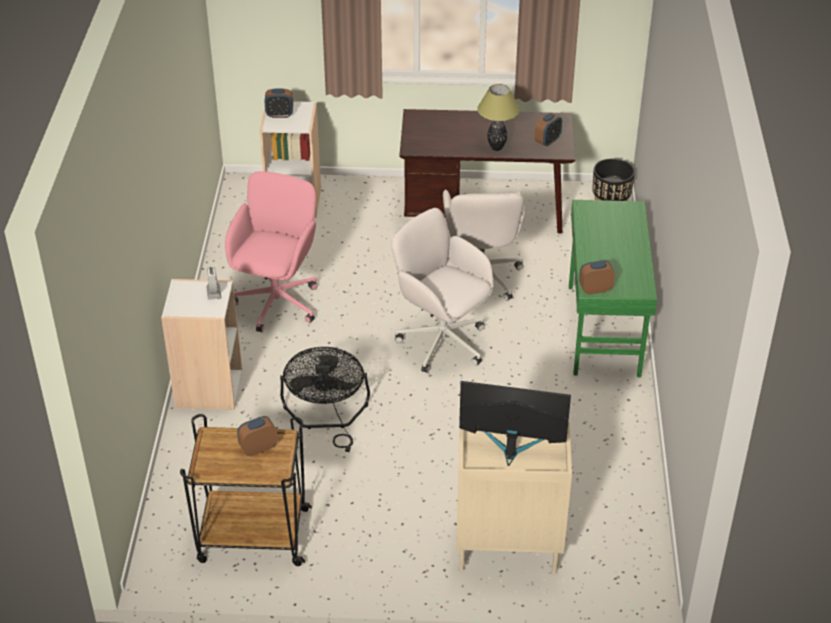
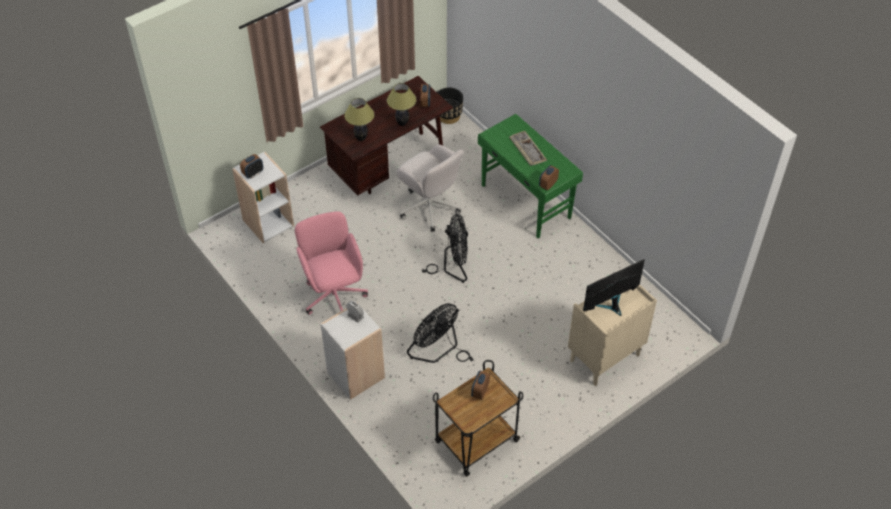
camera: 40 degrees left, 10 degrees up
(433, 139) = (361, 138): none -> table lamp
(443, 343) = (452, 262): white office chair -> black fan
(613, 242) = (527, 149): none -> keyboard

